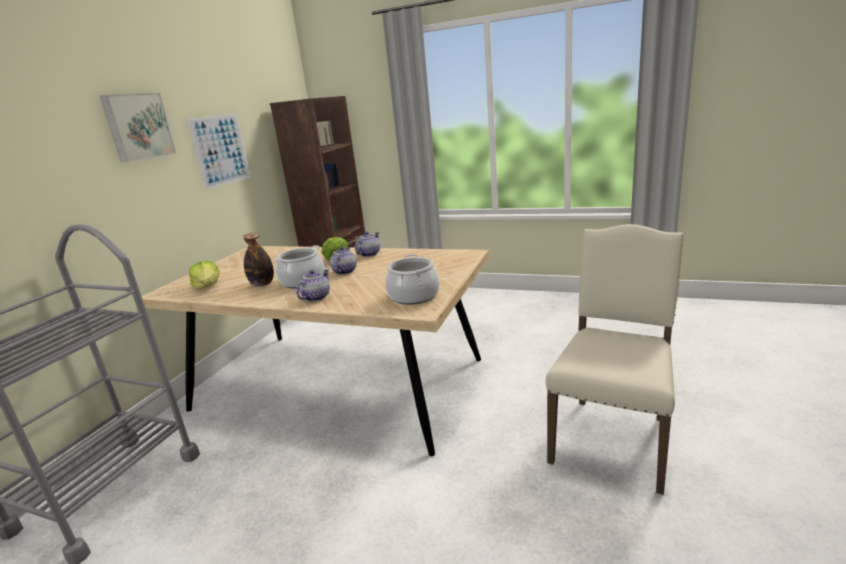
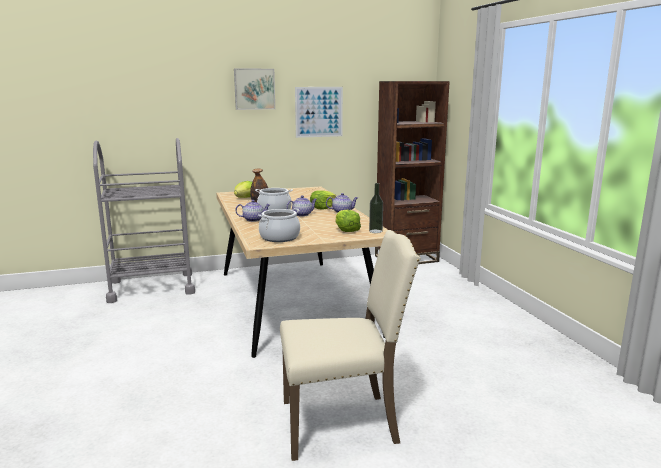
camera: 50 degrees right, 5 degrees down
(436, 263) = (346, 230): none -> lettuce
(459, 254) = (375, 231): none -> bottle

